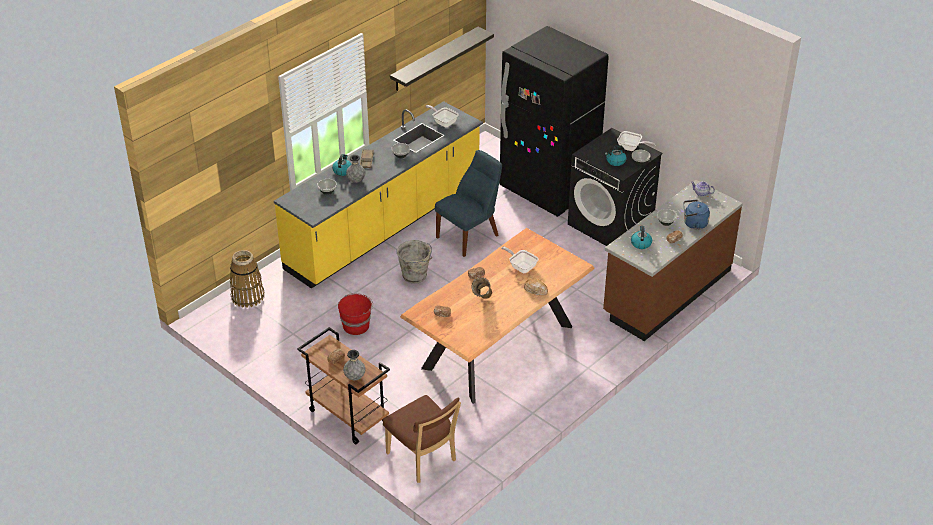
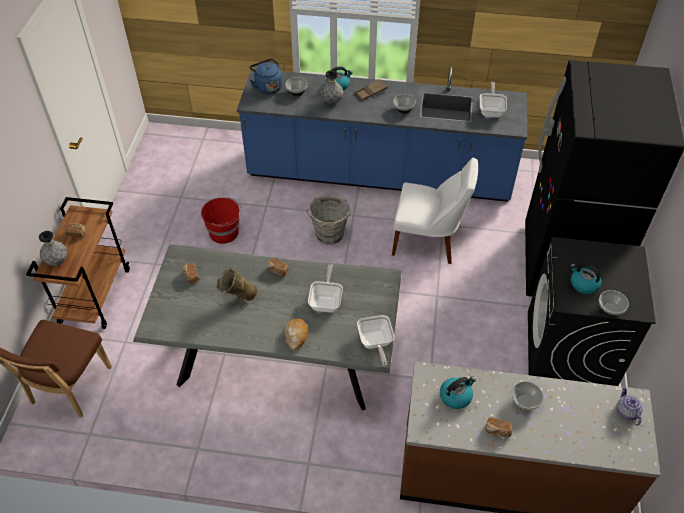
camera: 55 degrees right, 10 degrees up
(247, 296) = (206, 143): basket -> none
(385, 227) = (379, 176): yellow counter -> blue counter
(435, 59) = (540, 38): shelf -> none
(470, 235) = (428, 242): blue chair -> white chair
(498, 347) = (278, 359): brown dining table -> grey dining table
(631, 148) = (627, 286): frying pan -> frying pan (375, 343)
(693, 224) = (553, 437): blue kettle -> blue kettle (267, 87)

